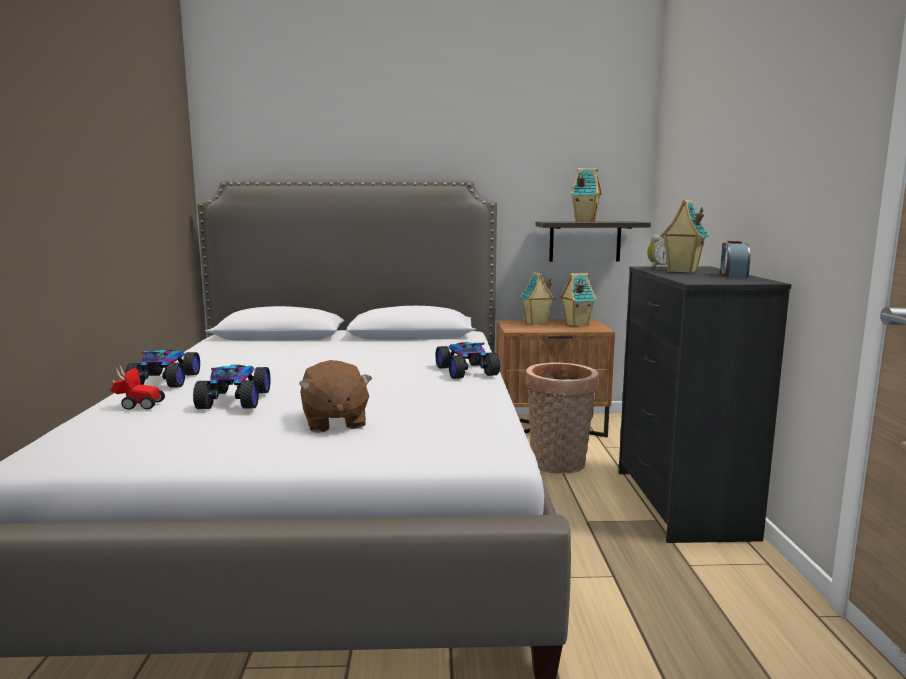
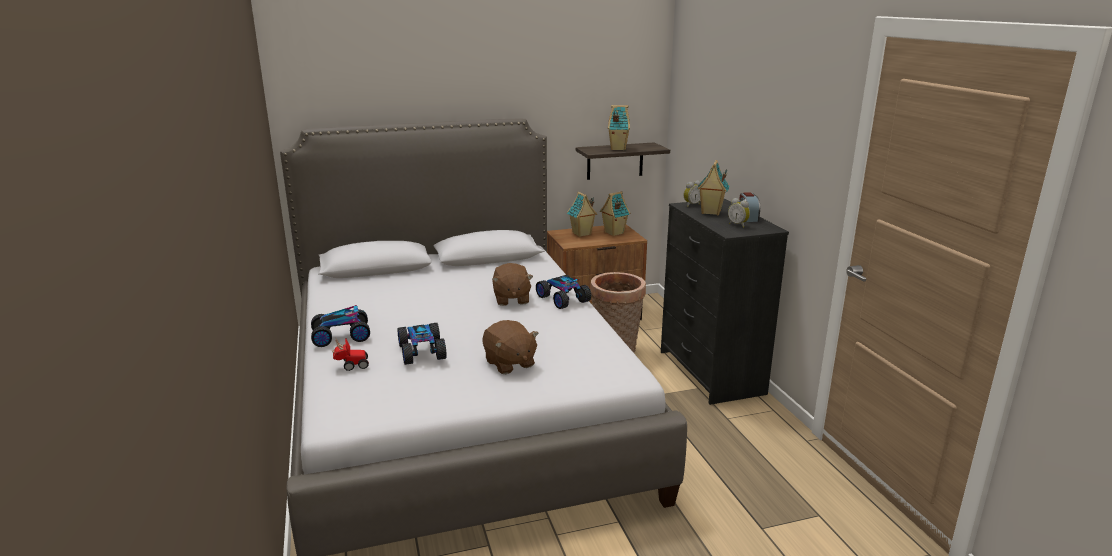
camera: 15 degrees left, 10 degrees up
(166, 381) = (341, 336): toy car -> toy car turned 90 degrees counterclockwise
(401, 367) = (511, 299): none -> brown plush toy
(714, 278) = (738, 225): none -> alarm clock

